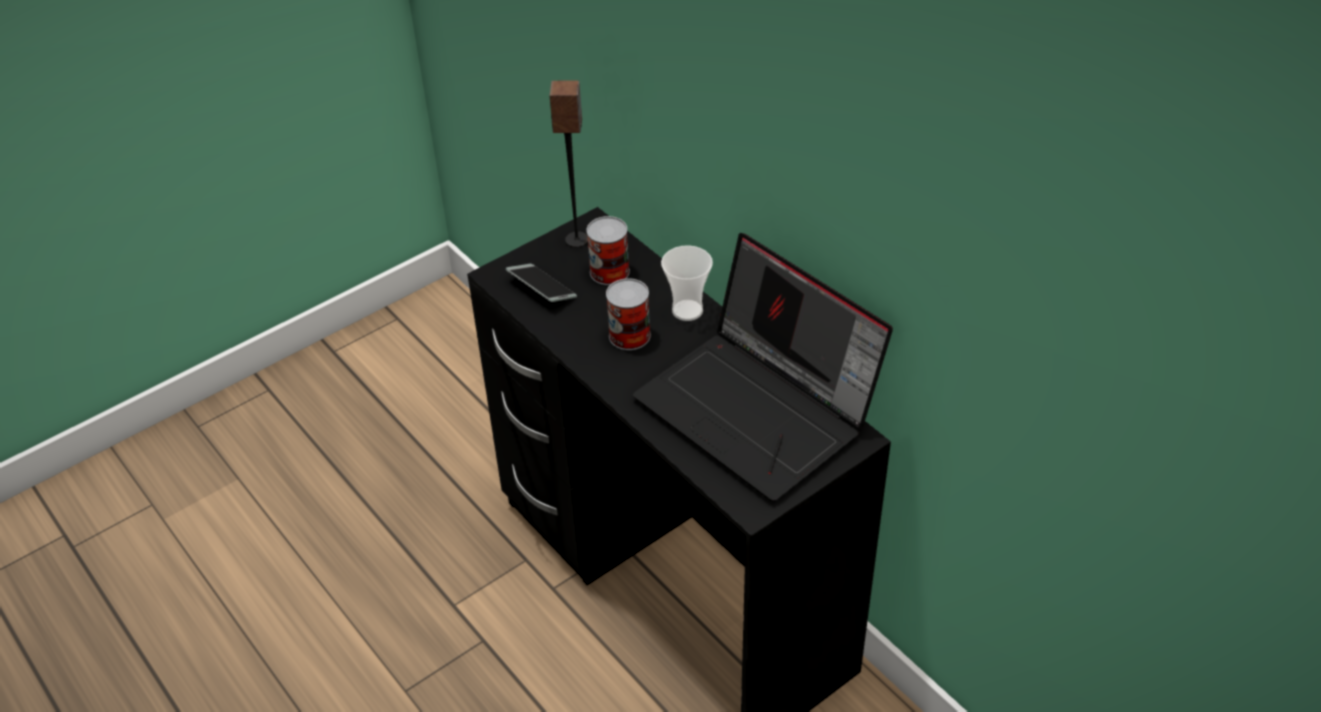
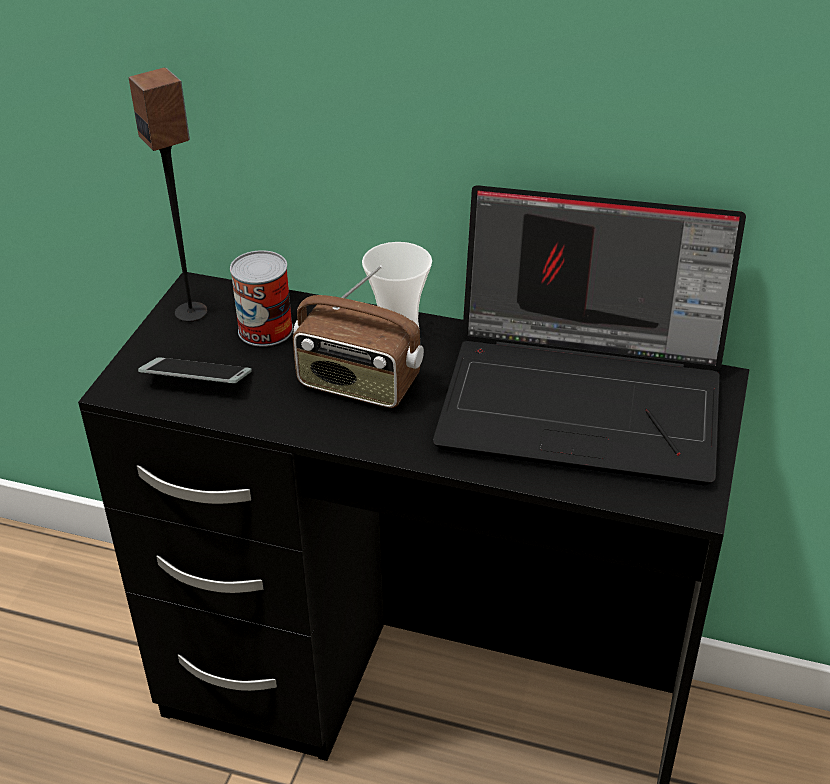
camera: 35 degrees left, 5 degrees down
(629, 335) = (358, 385): can -> radio

